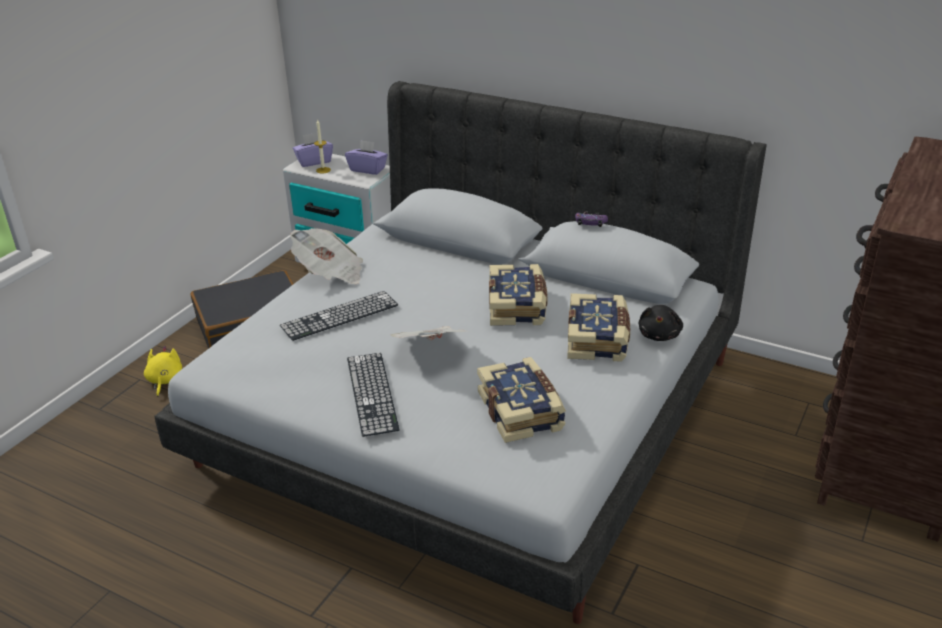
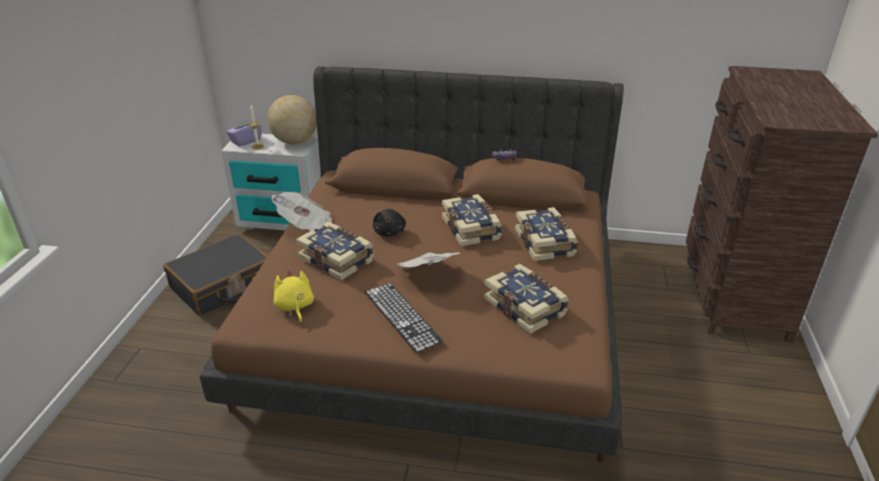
camera: 20 degrees left, 0 degrees up
(165, 381) = (165, 345): yellow plush toy -> yellow plush toy (294, 307)
(340, 315) = (337, 259): keyboard -> book
(368, 169) = (295, 142): purple tissue box -> globe
(474, 413) = (439, 319): grey bed -> brown bed
(659, 335) = (585, 232): black plush toy -> black plush toy (389, 232)

